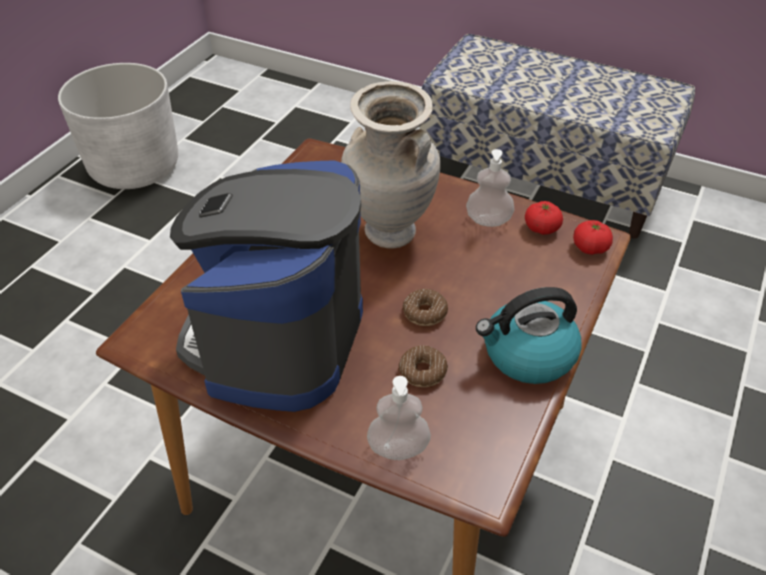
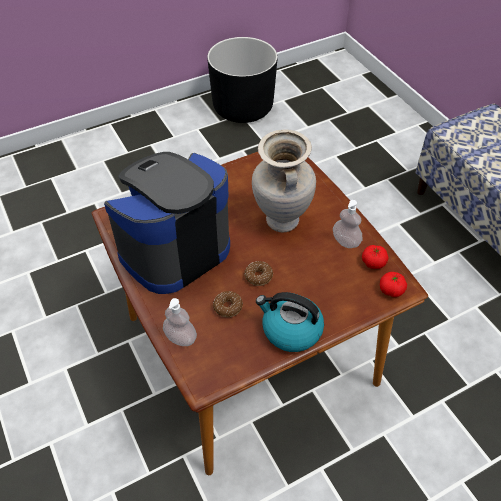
camera: 35 degrees right, 5 degrees up
(135, 167) = (243, 107): white planter -> black planter

